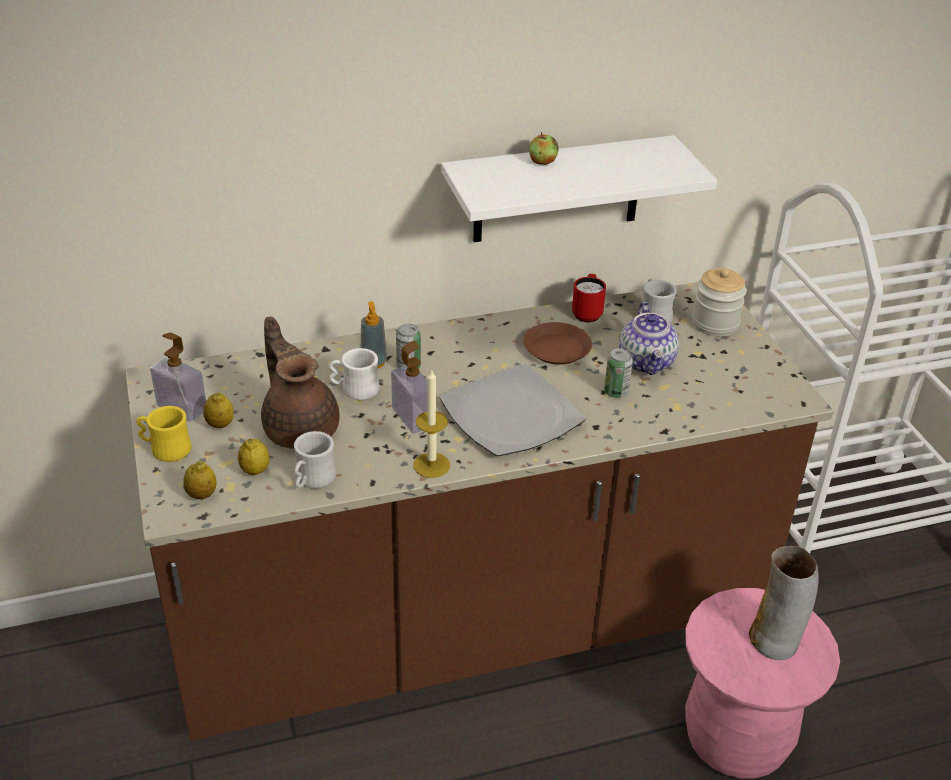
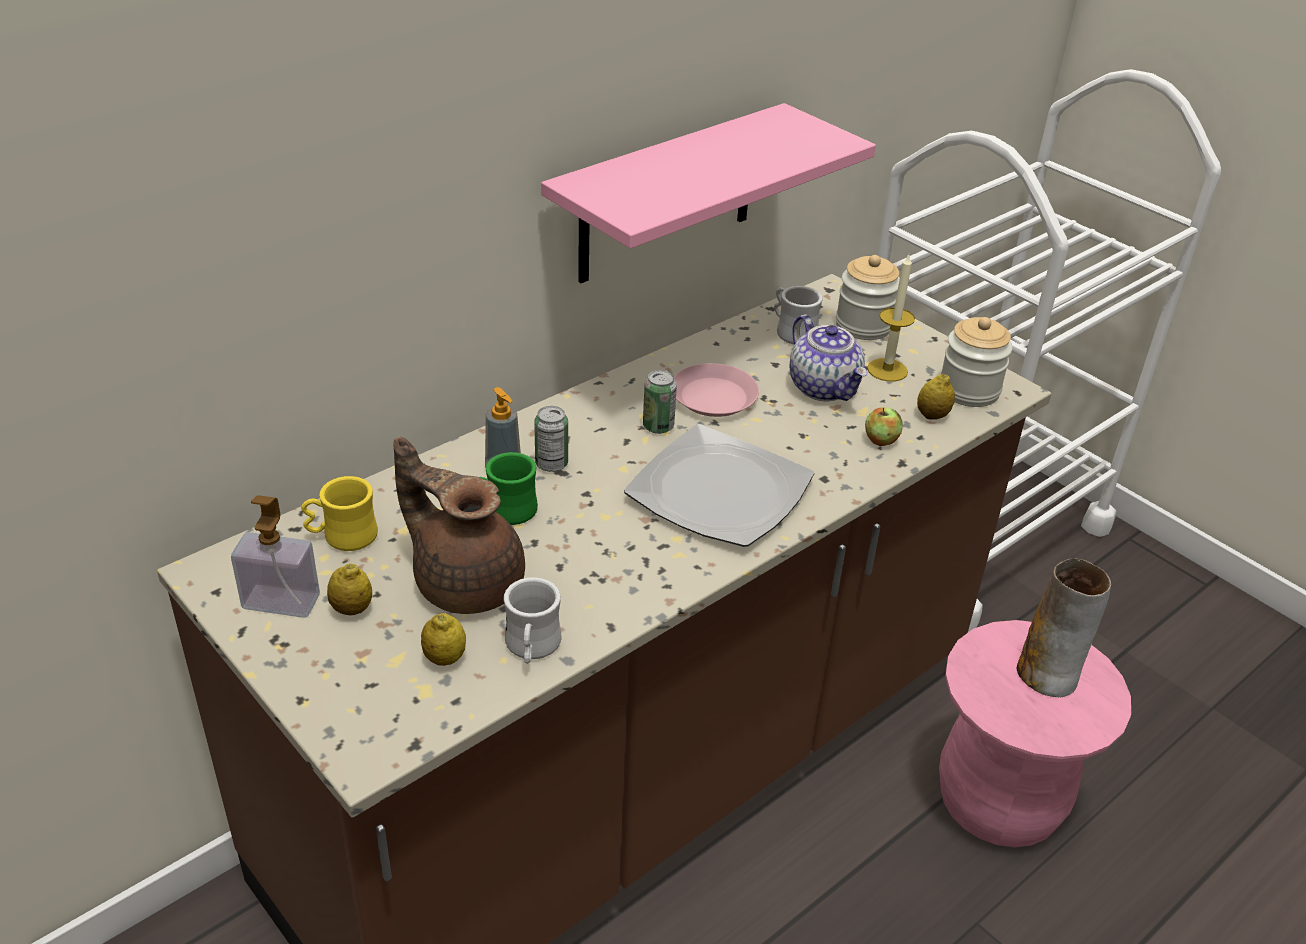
camera: 25 degrees left, 0 degrees up
(165, 449) = (296, 667): yellow mug -> yellow mug (342, 537)
(202, 495) = (393, 715): lemon -> lemon (932, 416)
(354, 390) = (503, 512): white mug -> green mug
(413, 417) = (603, 527): soap dispenser -> none
(431, 465) = (668, 581): candle -> candle (887, 370)
(542, 161) = (664, 159): apple -> apple (881, 440)
(556, 349) = (713, 397): brown plate -> pink plate
(557, 189) = (667, 195): white shelf -> pink shelf
(587, 312) = (717, 345): red mug -> none
(616, 392) = (816, 431): can -> can (658, 426)
(763, 392) = (969, 390): none -> jar

